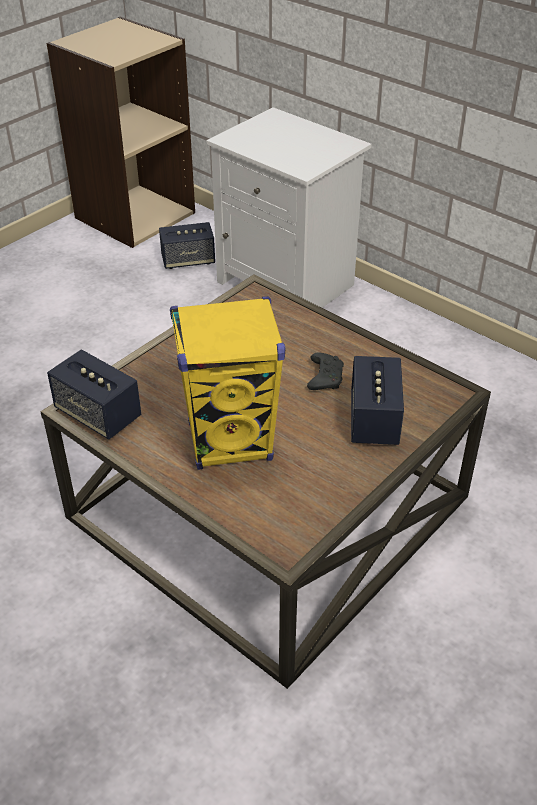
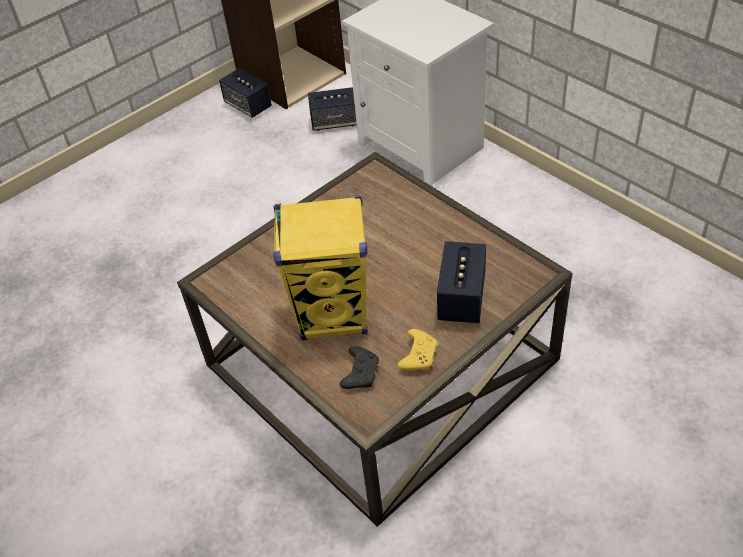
camera: 10 degrees right, 5 degrees up
(98, 414) = (224, 286): speaker -> speaker (248, 106)
(324, 378) = (424, 256): black game controller -> black game controller (360, 373)
(335, 481) = (418, 355): none -> yellow game controller

